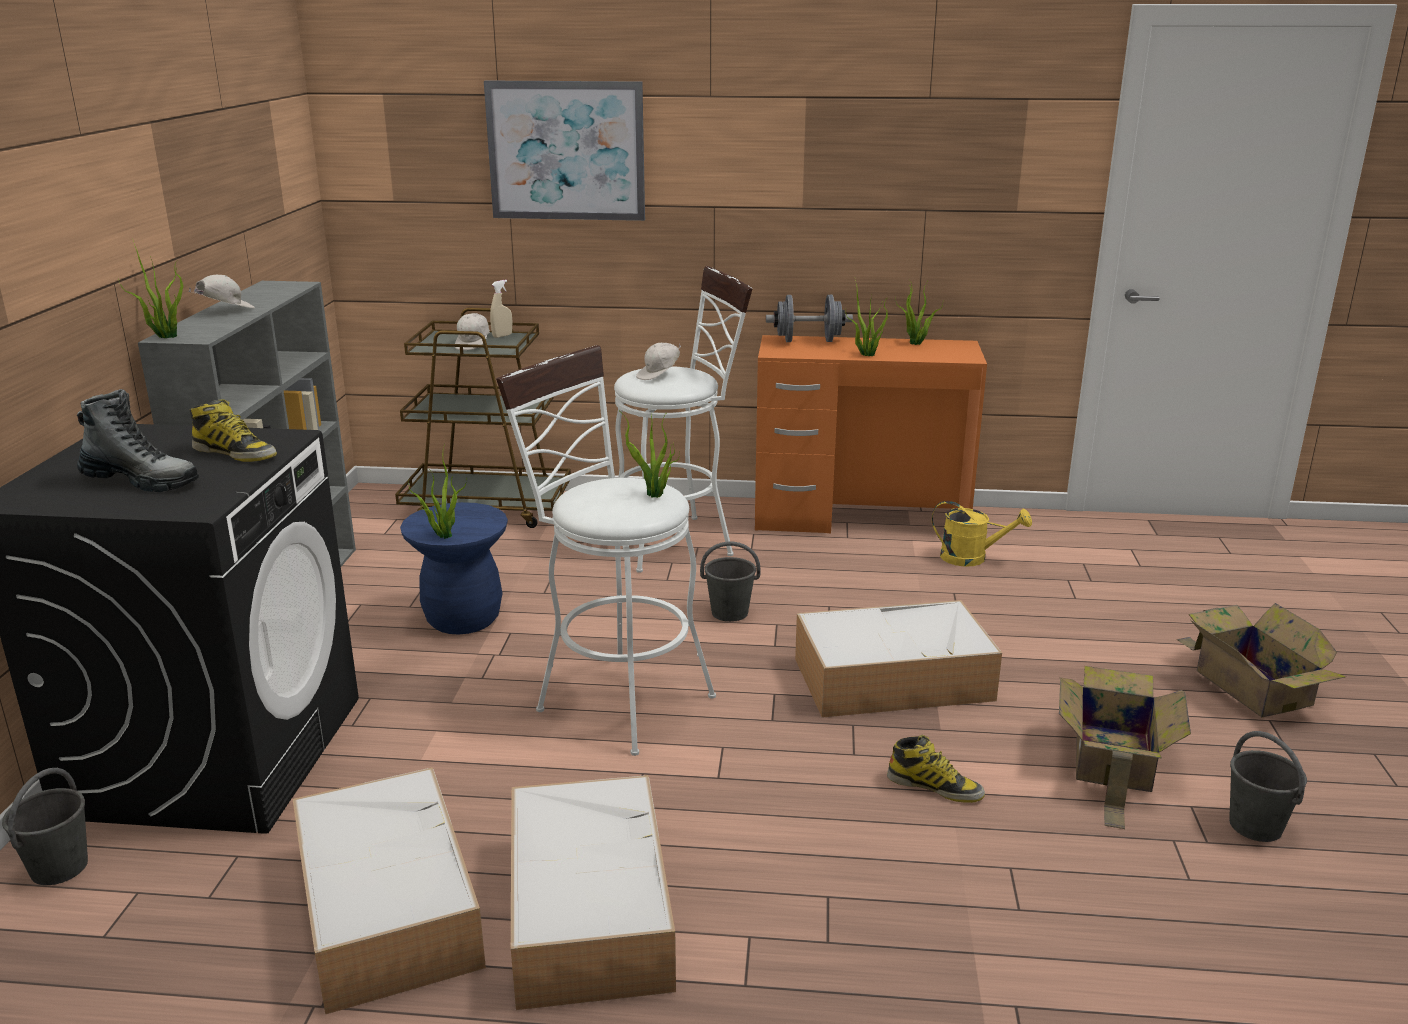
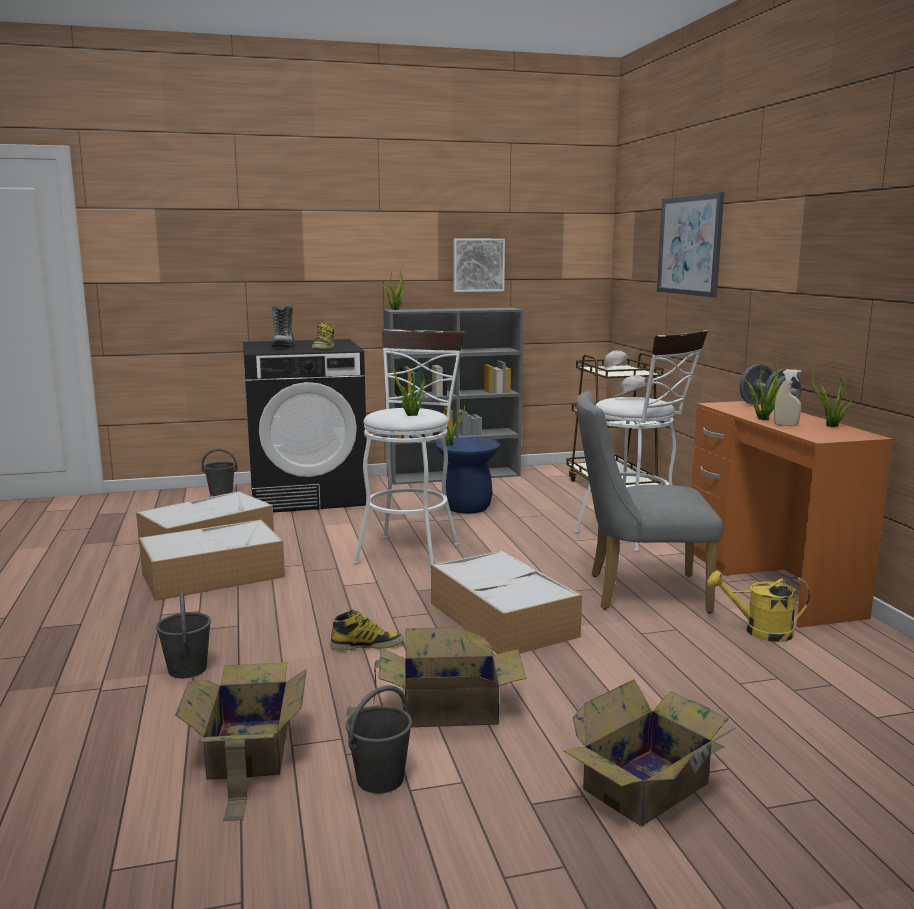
camera: 70 degrees right, 10 degrees down
(213, 216) = (478, 265): none -> picture
(225, 311) = (446, 309): white cap -> none
(502, 336) = (641, 372): beige spray bottle -> beige spray bottle (786, 425)
(730, 613) = (547, 562): grey bucket -> grey bucket (187, 669)
(852, 586) = (637, 592): none -> grey chair
(935, 786) = (367, 645): boot -> boot turned 105 degrees counterclockwise
(972, 558) = (759, 631): yellow watering can -> yellow watering can turned 105 degrees clockwise
(1205, 915) = (247, 752): none -> cardboard box

